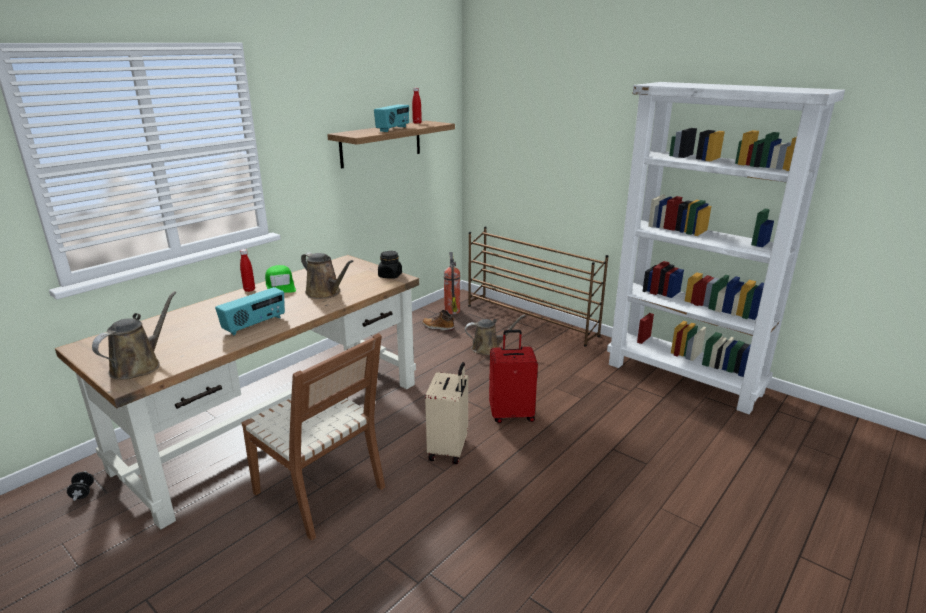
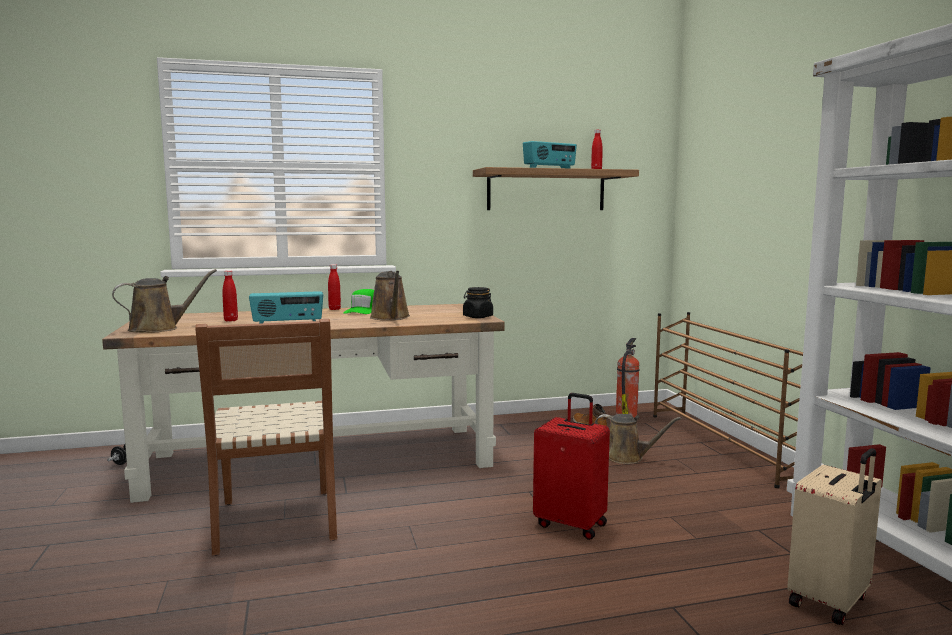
camera: 35 degrees right, 15 degrees down
(186, 333) = (231, 320): none -> red bottle
(449, 449) = (449, 532): beige suitcase -> beige suitcase (830, 602)

